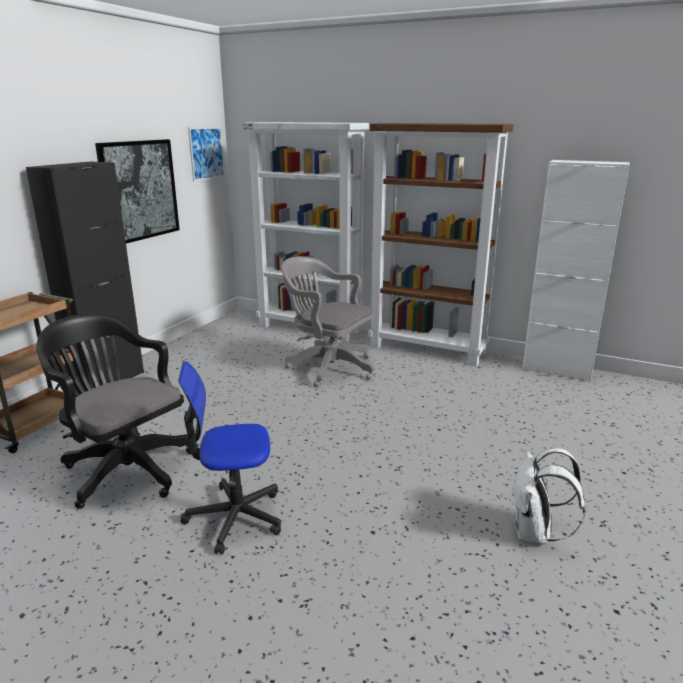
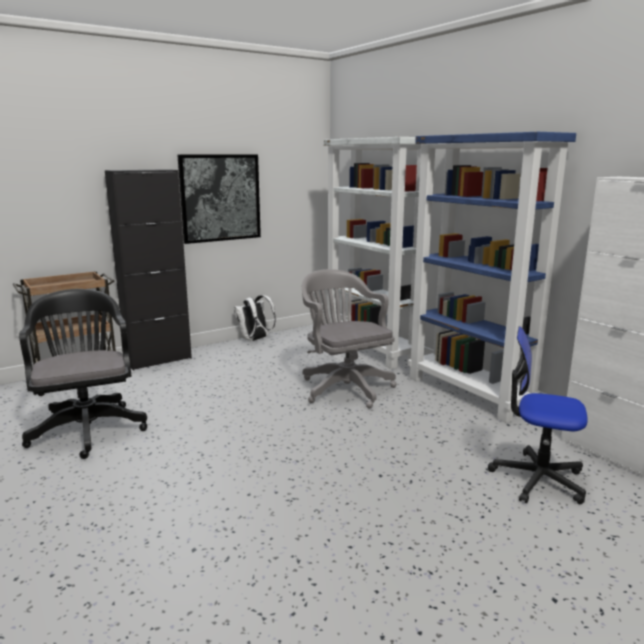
camera: 30 degrees right, 5 degrees down
(206, 153) = (303, 169): picture -> none
(235, 517) = (109, 492): office chair -> office chair (537, 479)
(428, 349) = (469, 393): brown bookcase -> blue bookcase
(535, 533) = (348, 621): white backpack -> white backpack (255, 340)

